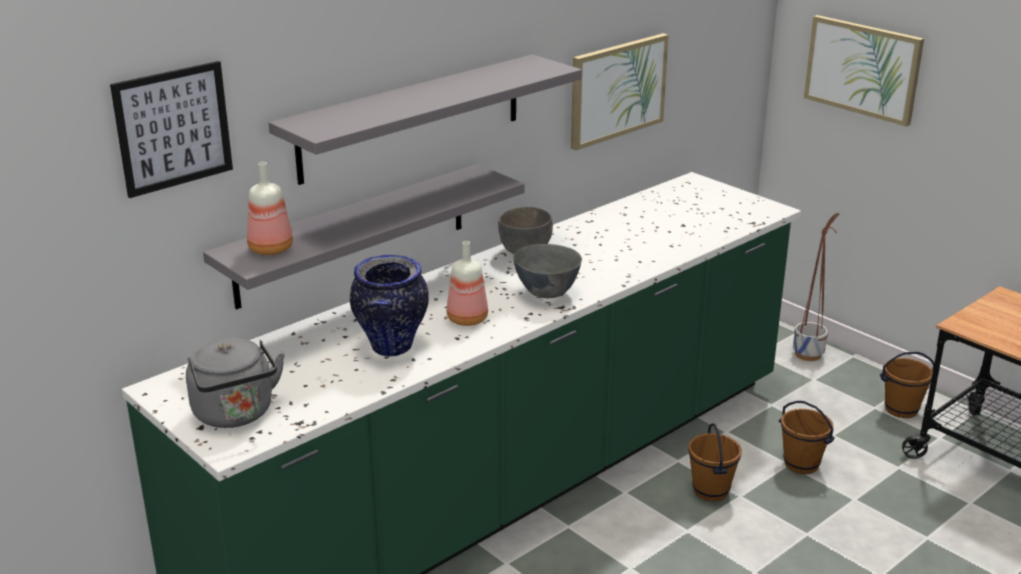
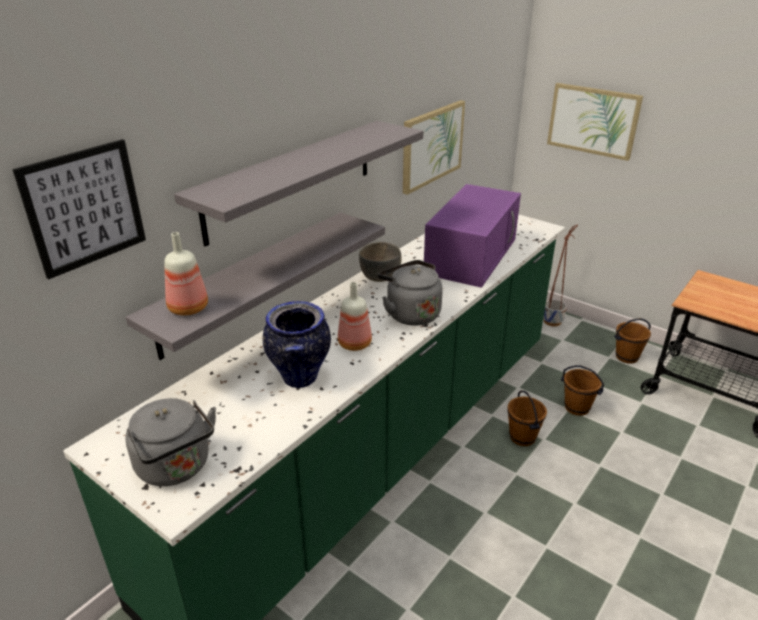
camera: 10 degrees left, 5 degrees up
(547, 294) = (410, 313): grey bowl -> grey kettle
(655, 234) = (471, 255): none -> purple microwave

